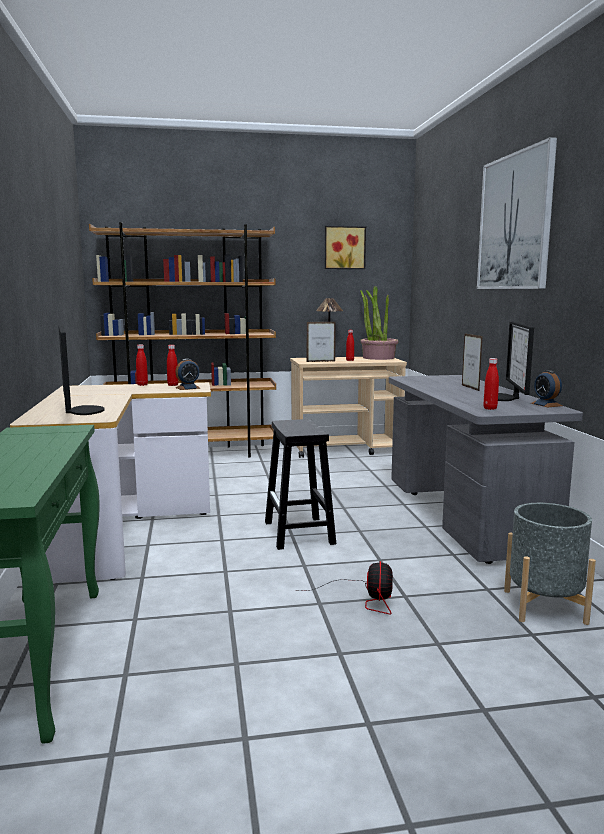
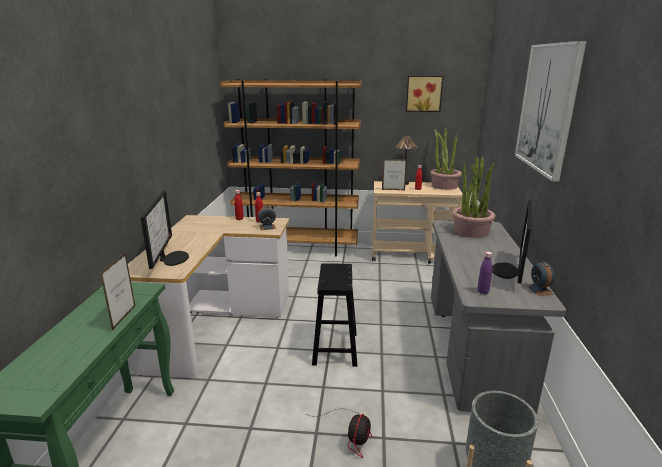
camera: 15 degrees right, 10 degrees up
(439, 380) = (471, 231): none -> potted plant
(470, 388) = (489, 249): picture frame -> picture frame (124, 317)
(490, 408) = (483, 292): red bottle -> purple bottle

